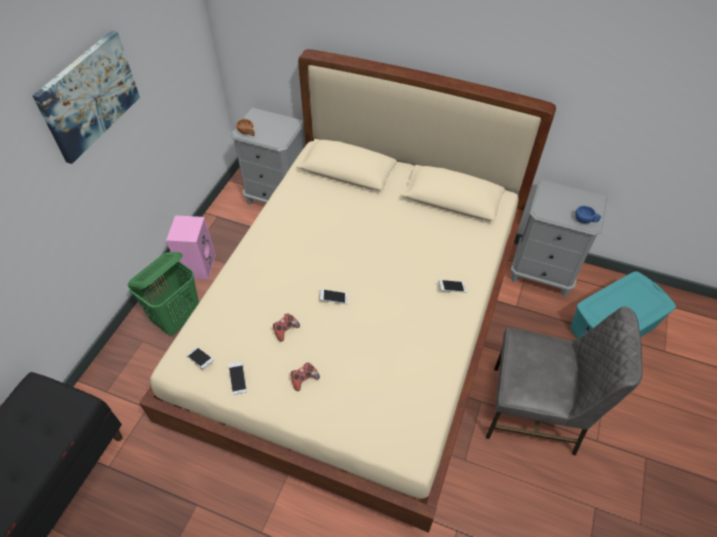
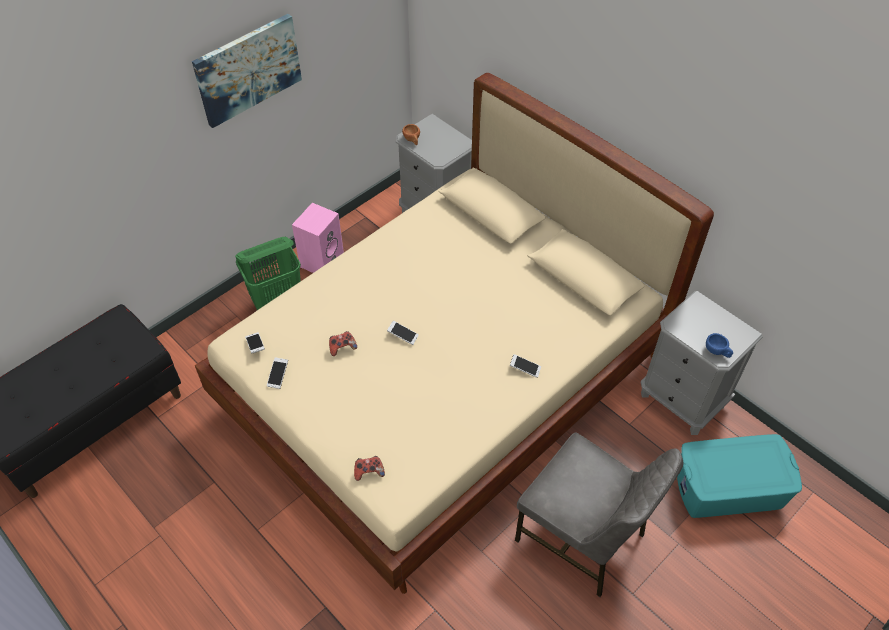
camera: 25 degrees right, 0 degrees up
(304, 379) = (335, 398): game controller -> game controller (369, 472)

